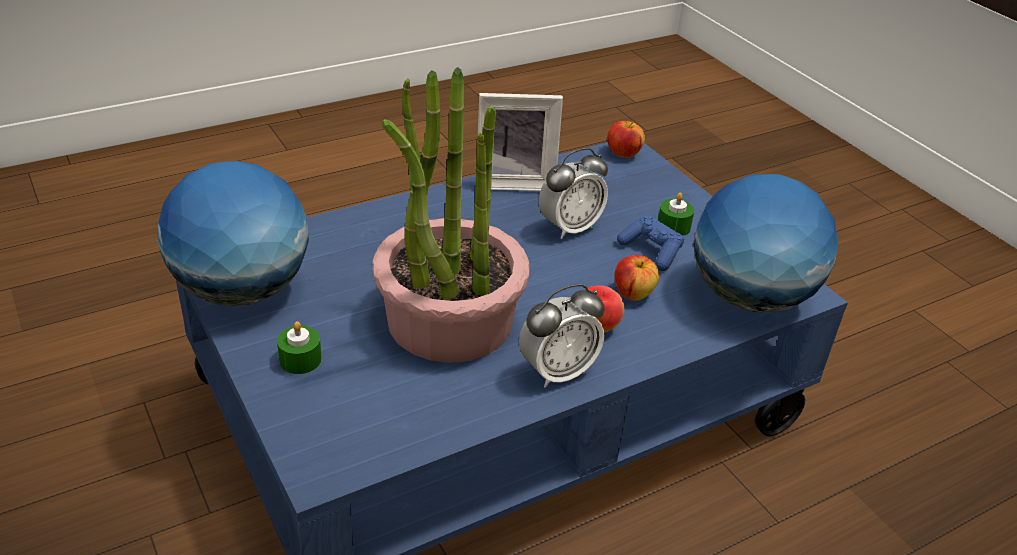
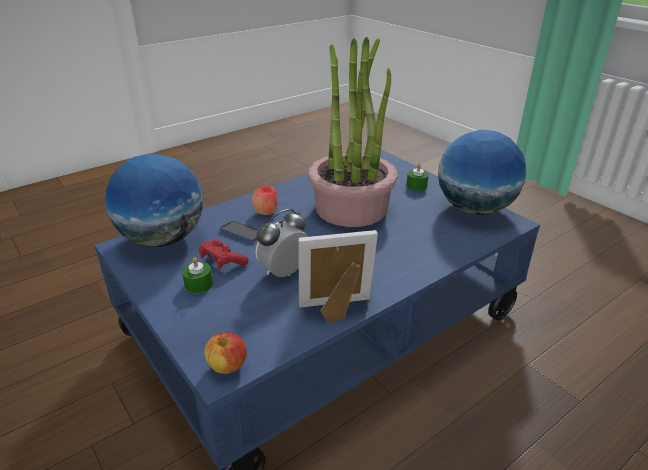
camera: 175 degrees right, 5 degrees down
(557, 372) = (288, 193): alarm clock -> none
(633, 294) = (242, 232): apple -> phone
(651, 251) = (222, 261): blue game controller -> red game controller

